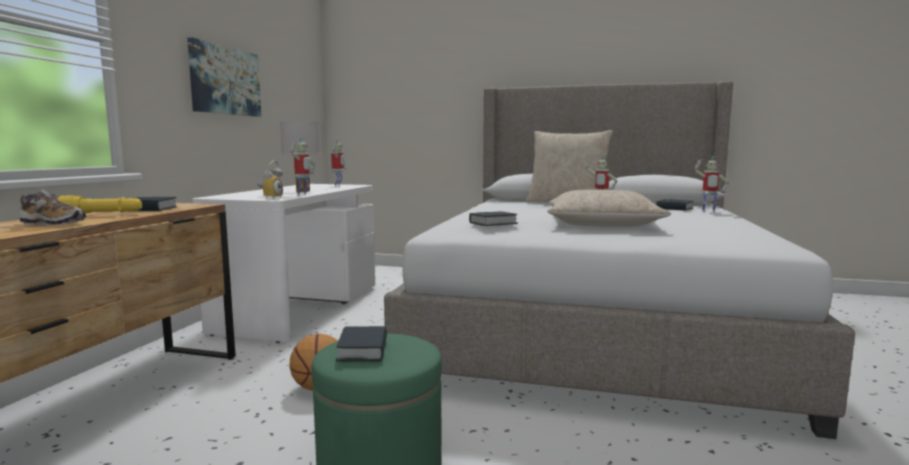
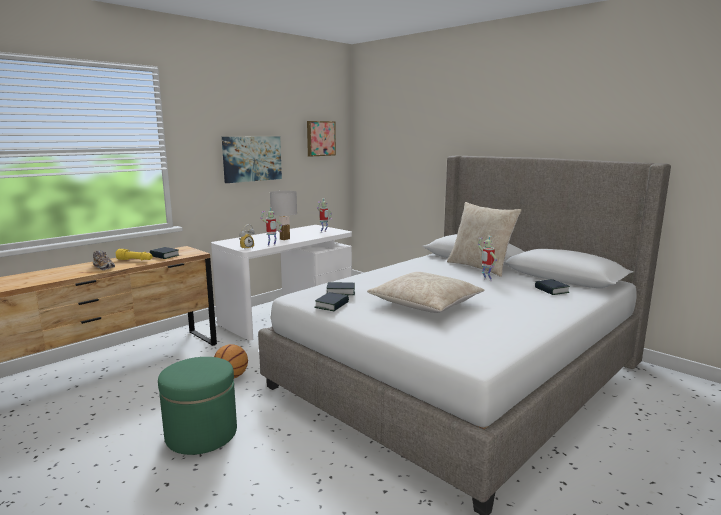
camera: 30 degrees right, 5 degrees up
(296, 70) = (320, 138): none -> picture
(363, 350) = (189, 367): book -> book (332, 305)
(708, 211) = (570, 300): toy robot -> none

